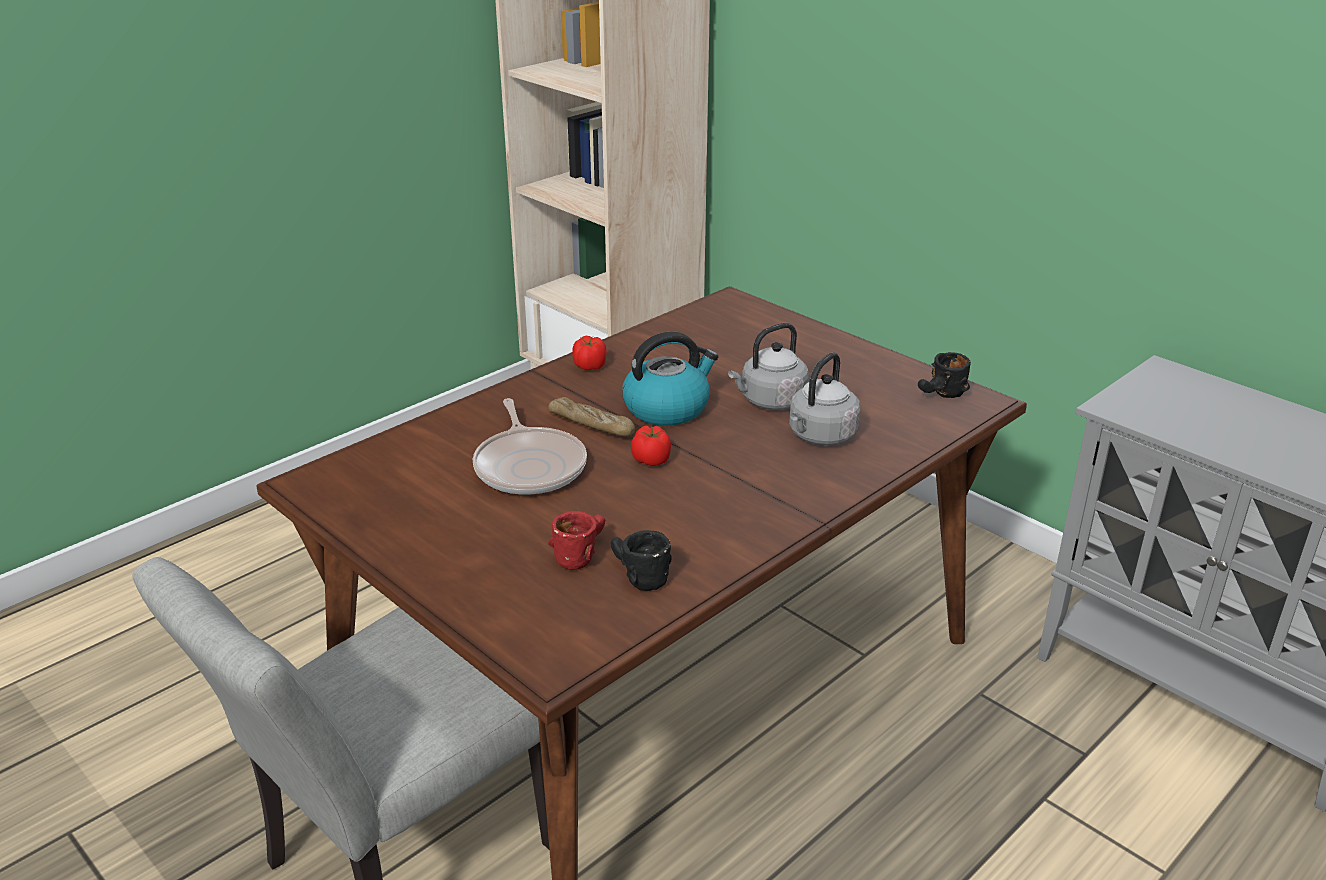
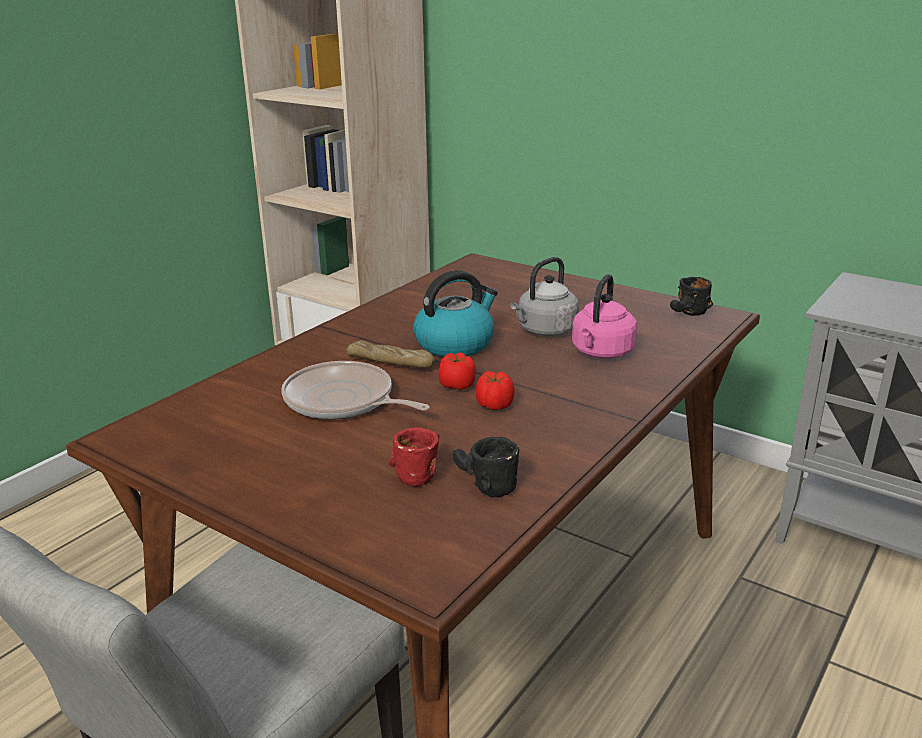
camera: 10 degrees left, 5 degrees down
(530, 466) = (343, 401): frying pan -> frying pan turned 150 degrees clockwise
(589, 367) = (371, 318): tomato -> tomato (494, 406)
(820, 436) = (601, 353): grey kettle -> pink kettle

